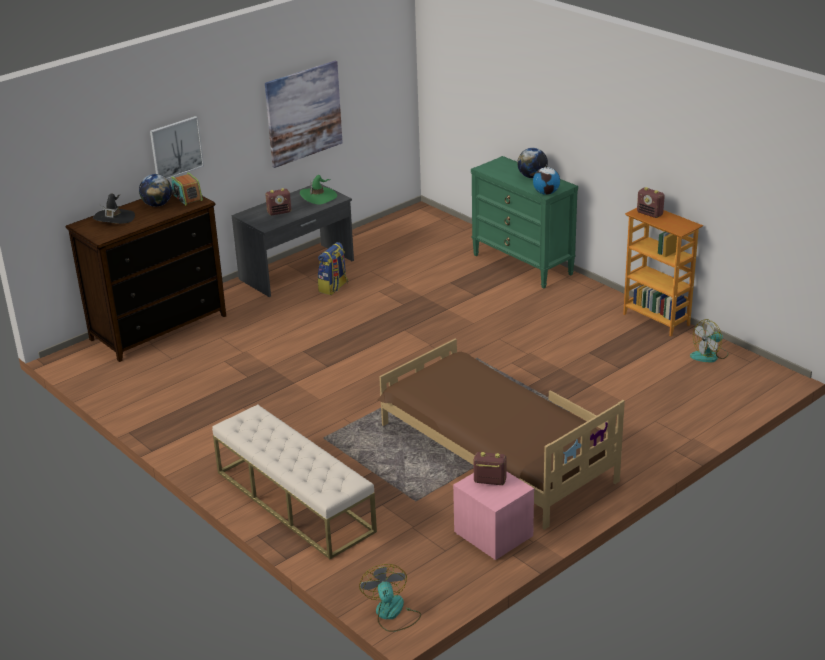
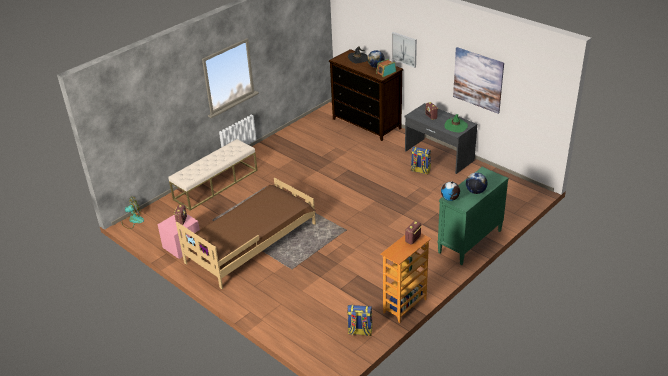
camera: 85 degrees right, 5 degrees up
(709, 355) = (360, 331): fan -> backpack

